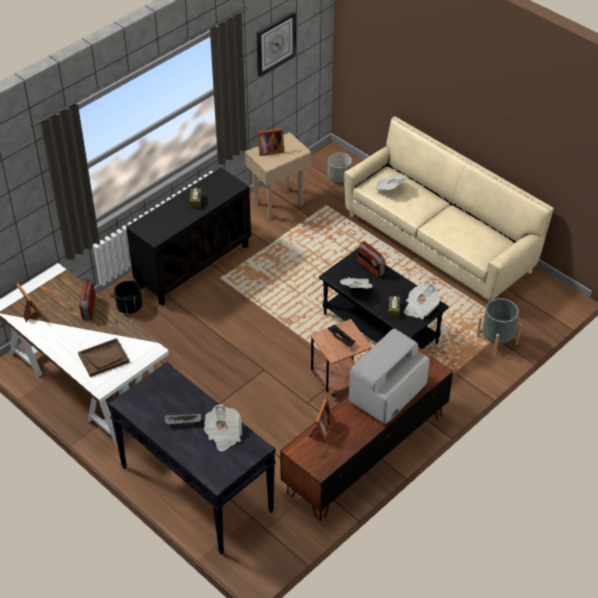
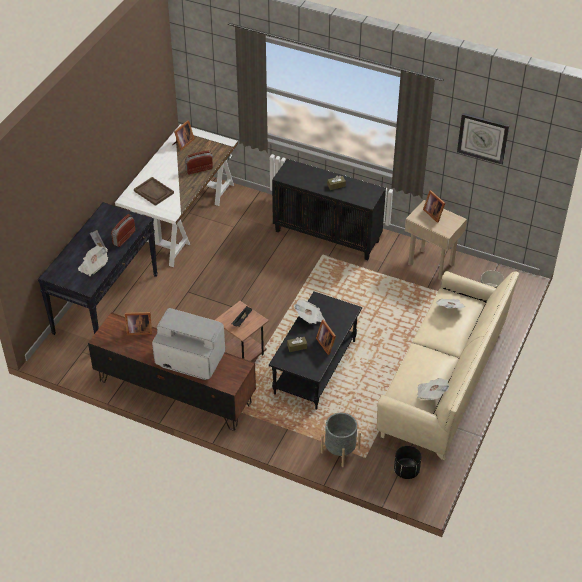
camera: 70 degrees right, 0 degrees up
(130, 307) = (265, 215): black planter -> black planter (406, 470)
(370, 267) = (340, 320): radio -> radio (124, 238)
(399, 286) = (326, 344): none -> picture frame
(420, 308) = (307, 363): newspaper -> newspaper (431, 394)

